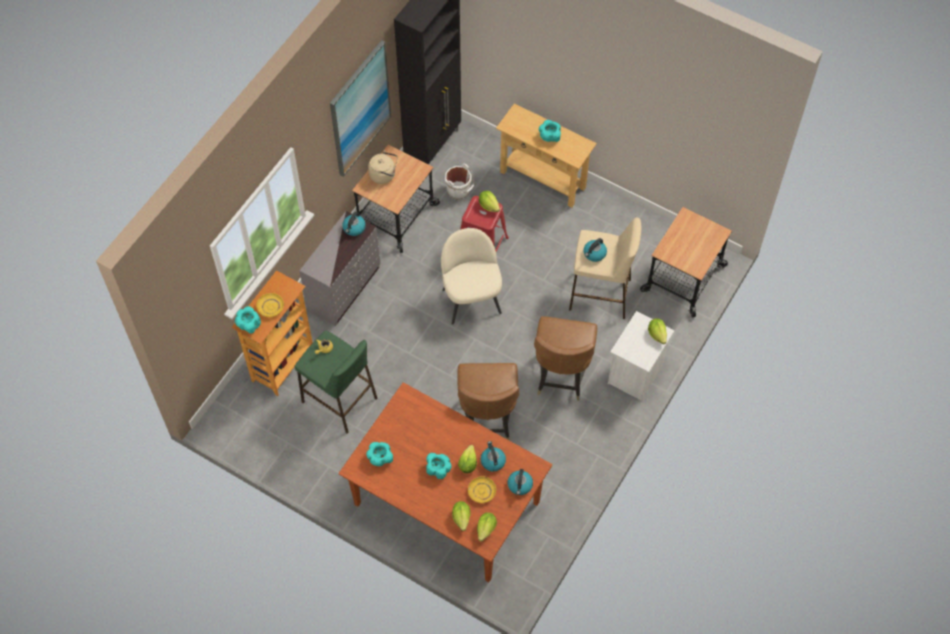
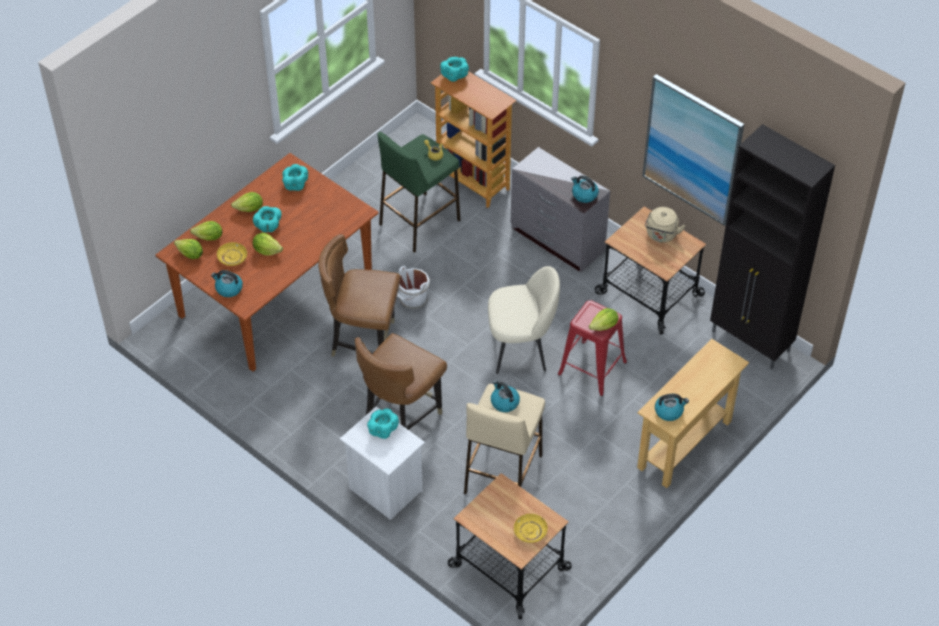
camera: 100 degrees right, 10 degrees down
(270, 307) = (471, 92): yellow plate -> yellow plate (530, 531)
(459, 191) = (677, 358): white bucket -> white bucket (412, 300)
(492, 461) = (264, 270): kettle -> kettle (669, 411)
(549, 137) = (690, 389): turquoise bowl -> turquoise bowl (382, 429)
(561, 376) = (400, 416): brown chair -> brown chair turned 75 degrees counterclockwise
(657, 334) = (387, 456): lettuce -> lettuce (249, 209)

